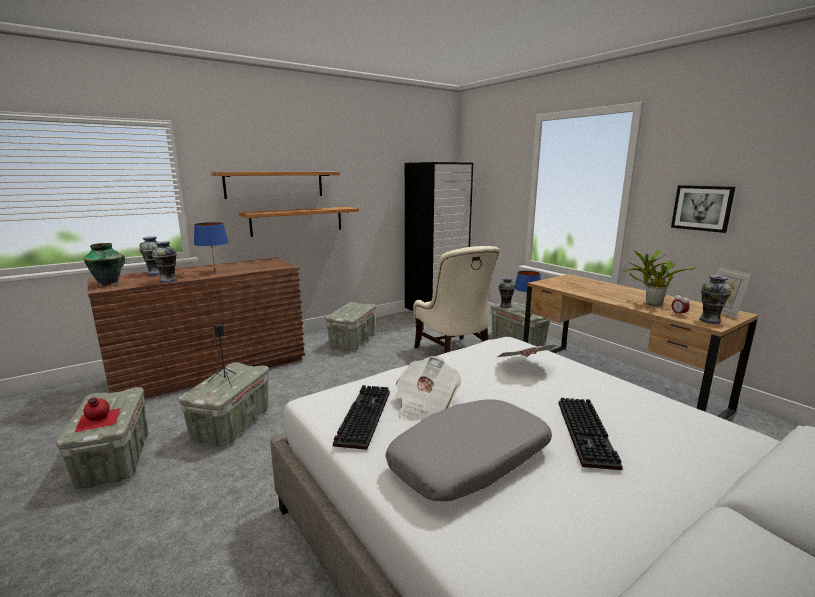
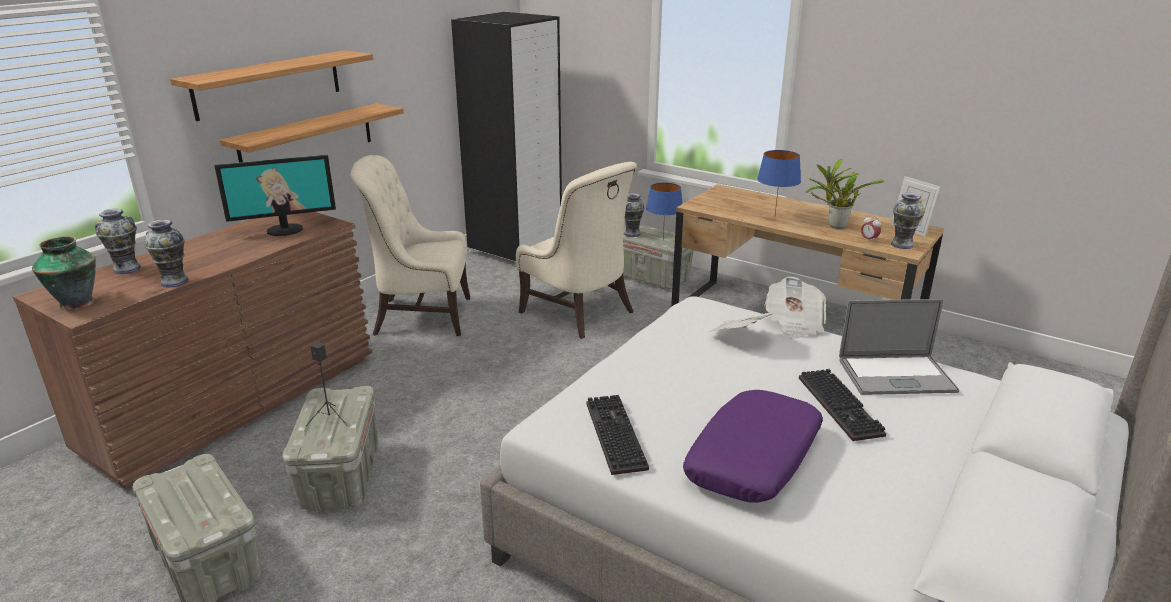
camera: 20 degrees left, 10 degrees up
(97, 420) = (198, 512): red bottle -> none
(214, 272) = (227, 252): blue table lamp -> blue table lamp (774, 217)
(258, 266) = (285, 229): none -> monitor
(352, 341) = (421, 316): grey storage box -> beige armchair
(425, 405) = (667, 408): newspaper -> newspaper (793, 324)
(470, 462) = (754, 459): grey pillow -> purple pillow
(661, 418) = (896, 375): none -> laptop
(702, 208) = (881, 99): picture -> none

